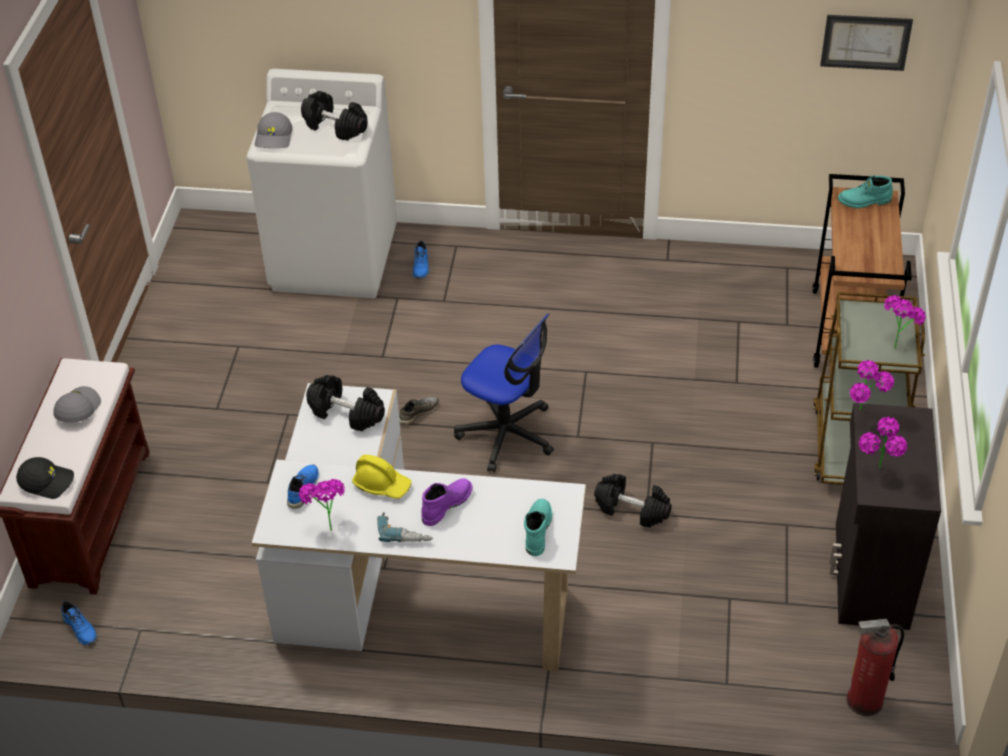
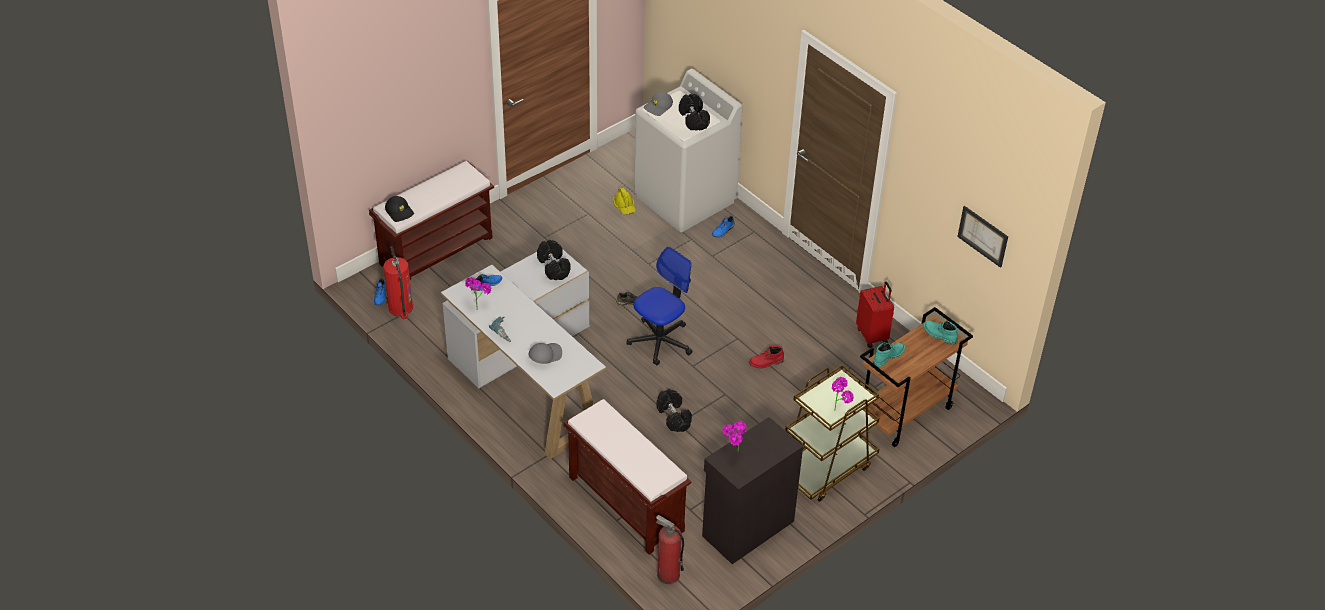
camera: 40 degrees right, 0 degrees up
(77, 409) = (445, 188): grey cap -> grey cap (545, 355)
(128, 624) = (400, 308): none -> fire extinguisher
(382, 484) = (520, 305): yellow hard hat -> yellow hard hat (624, 206)
(446, 504) = (536, 333): purple boot -> none
(507, 434) = (660, 341): office chair -> office chair turned 120 degrees counterclockwise
(536, 530) = (559, 370): turquoise boot -> turquoise boot (888, 356)
(649, 376) = (766, 363): none -> red boot
(709, 655) = (624, 503): none -> brown bench
(715, 273) = (872, 335): none -> red suitcase
(864, 416) = (765, 426): potted plant -> none

